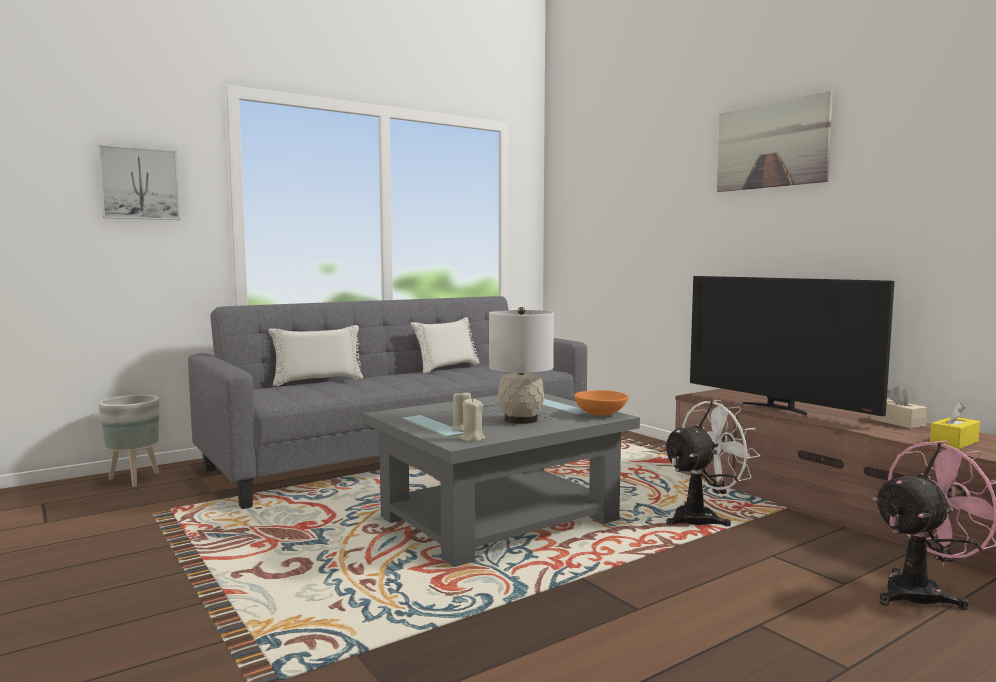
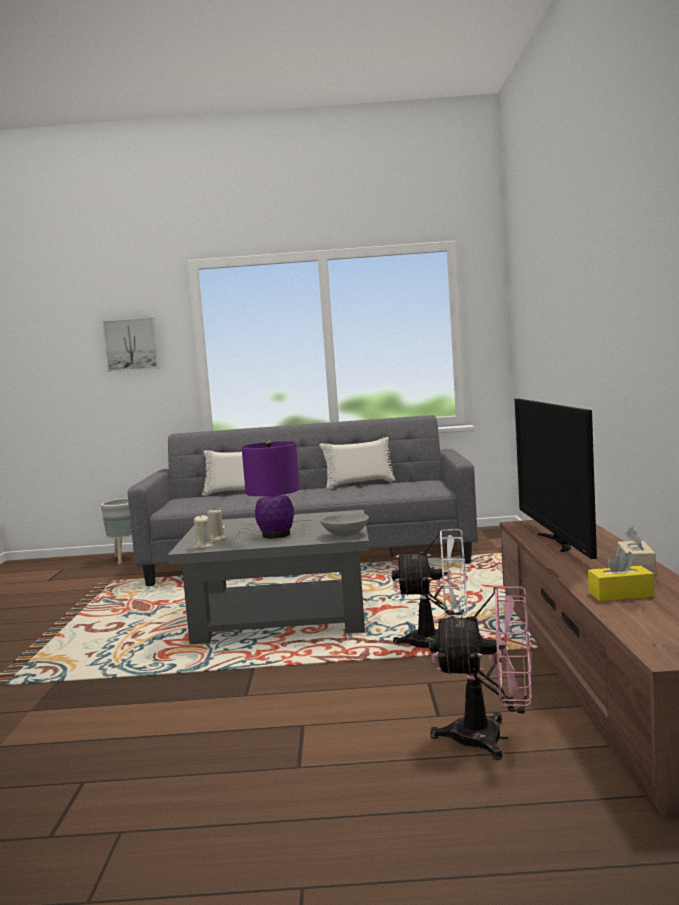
camera: 35 degrees right, 0 degrees up
(521, 420) = (276, 535): white table lamp -> purple table lamp
(600, 413) = (345, 534): orange bowl -> grey bowl
(771, 145) = (593, 251): picture -> none

